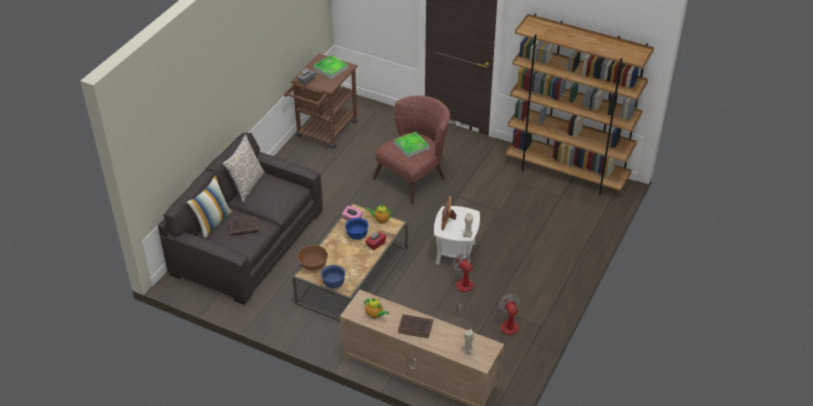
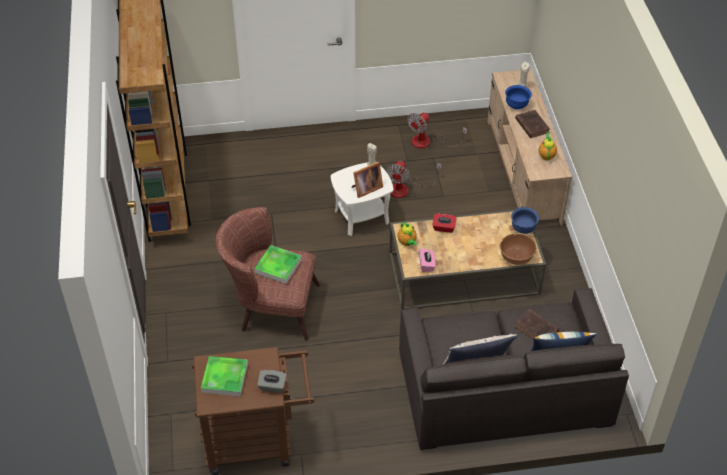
camera: 125 degrees left, 5 degrees up
(357, 236) = (446, 248): blue bowl -> blue bowl (516, 105)

